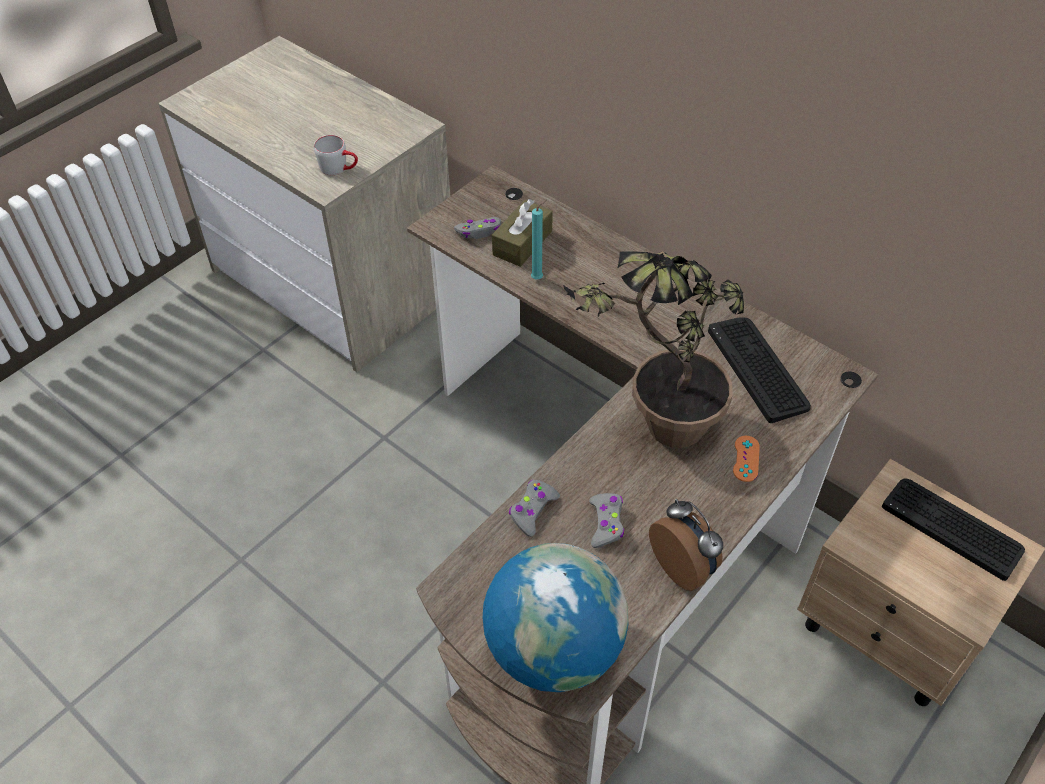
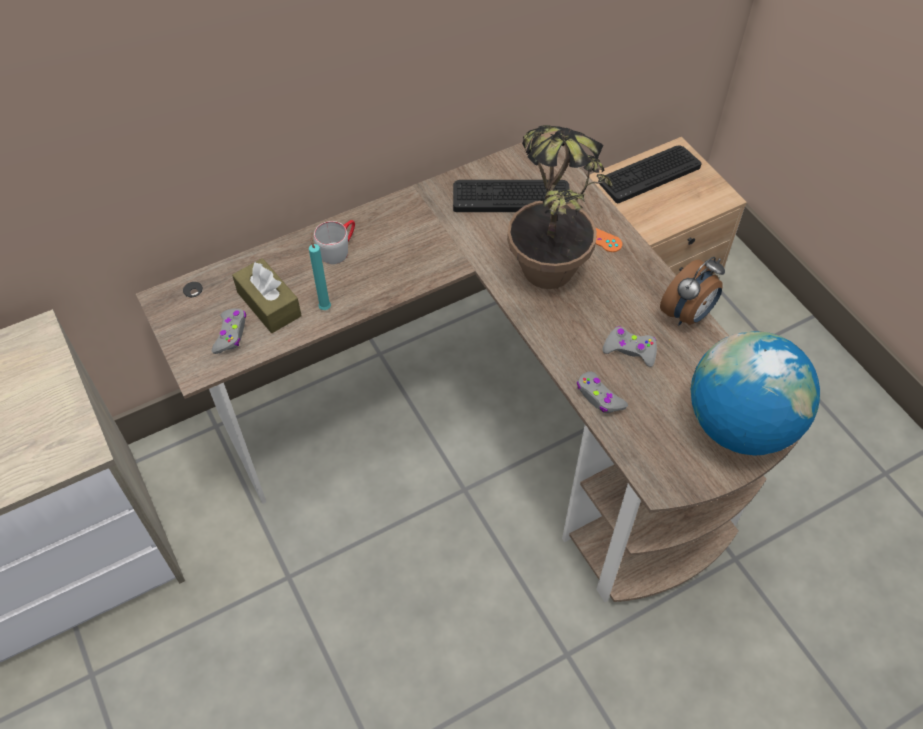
camera: 70 degrees left, 5 degrees up
(339, 168) = (57, 428): grey mug -> grey mug (338, 249)
(684, 566) = (688, 314): alarm clock -> alarm clock turned 150 degrees clockwise

